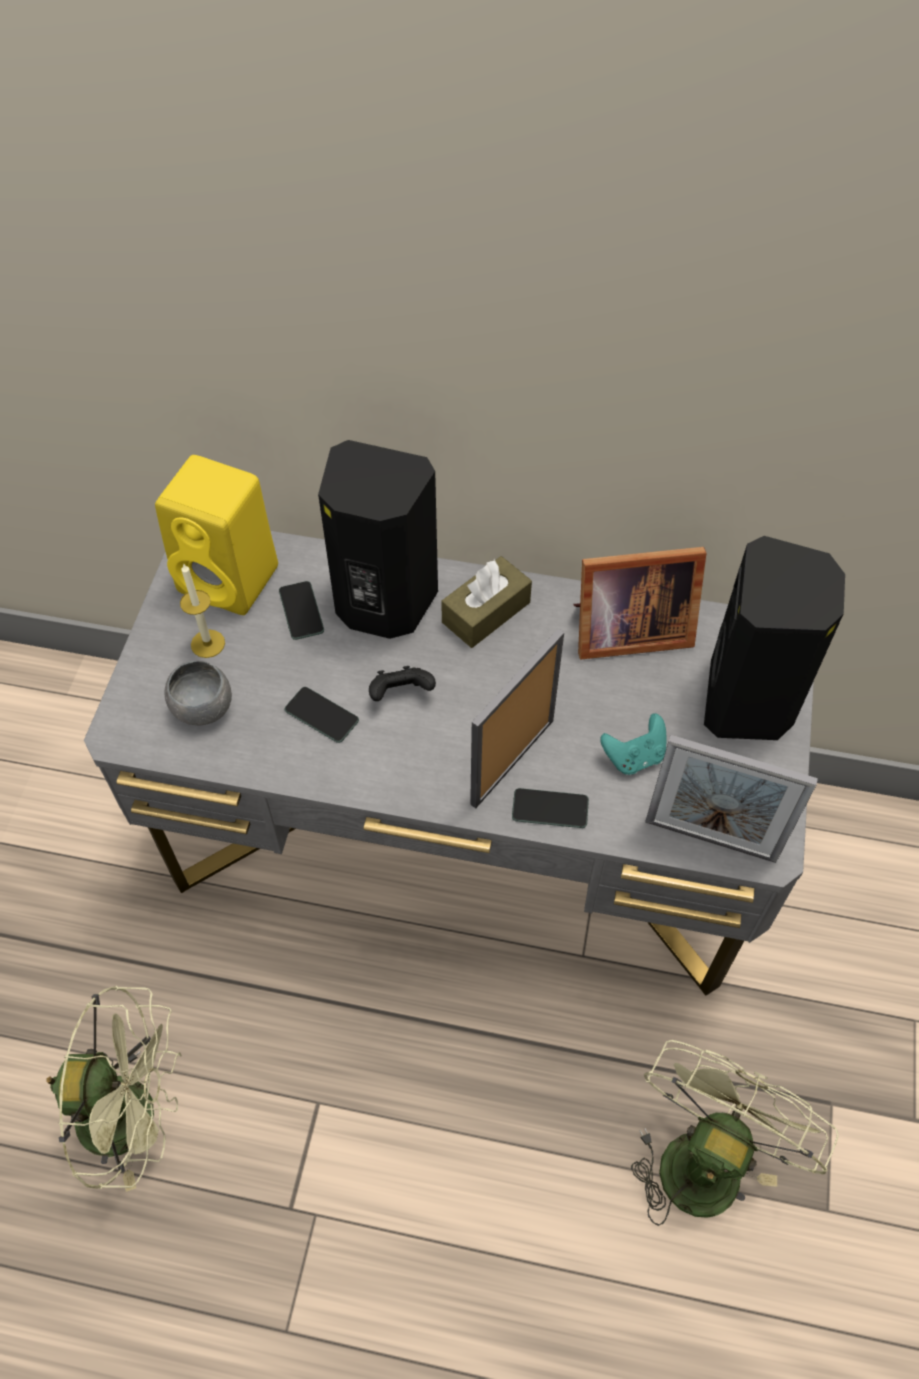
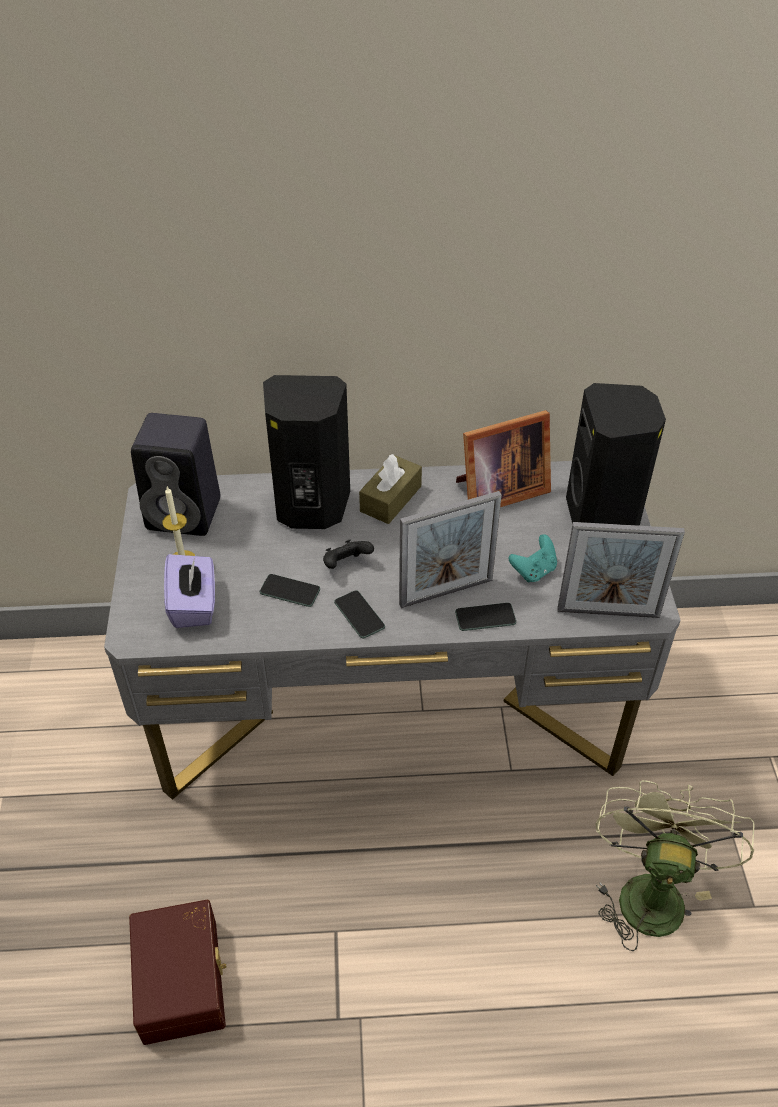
camera: 15 degrees left, 10 degrees down
(135, 1113) = (183, 979): green fan -> brown storage box
(203, 708) = (194, 605): grey bowl -> purple tissue box
(232, 579) = (186, 513): yellow speaker -> black speaker
(301, 611) = (249, 524): phone -> phone (359, 615)
(512, 761) = (446, 592): picture frame -> picture frame turned 135 degrees counterclockwise

